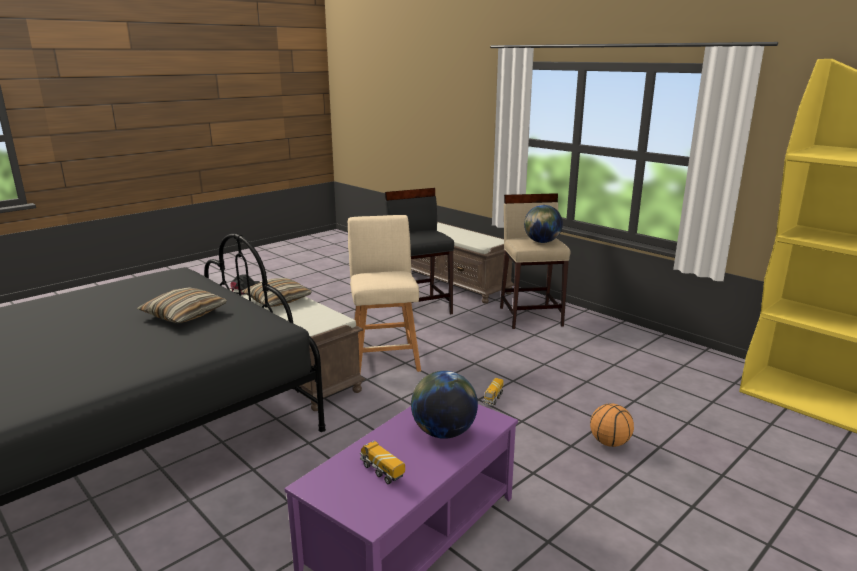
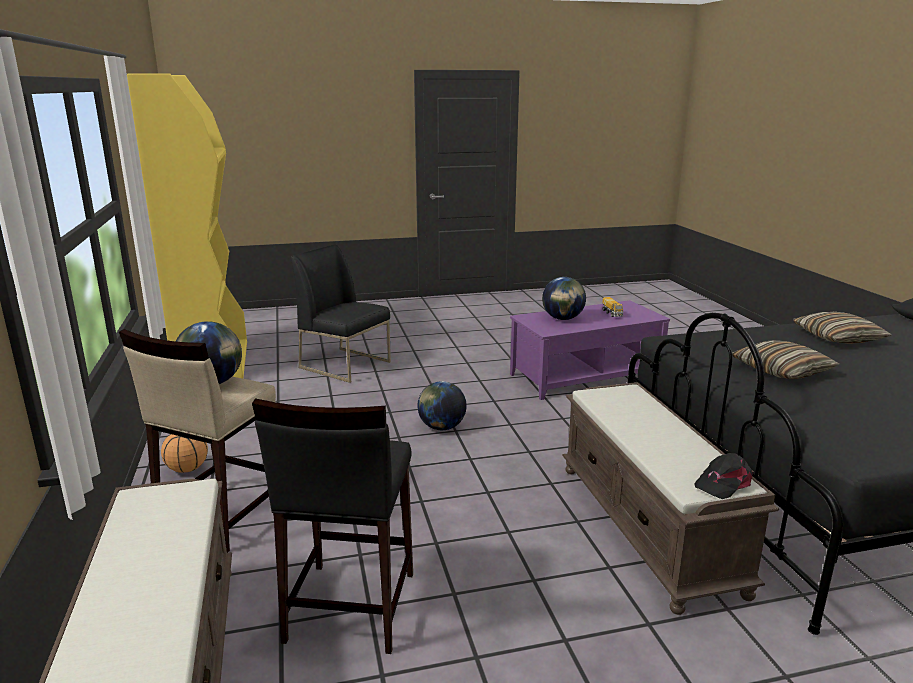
camera: 150 degrees left, 0 degrees up
(277, 300) = (667, 443): pillow -> pillow (838, 338)
(384, 357) = (506, 508): beige stool -> none
(493, 398) = (441, 427): toy truck -> globe
(609, 443) = (403, 380): basketball -> basketball (188, 469)
(706, 445) = (346, 364): none -> black chair

